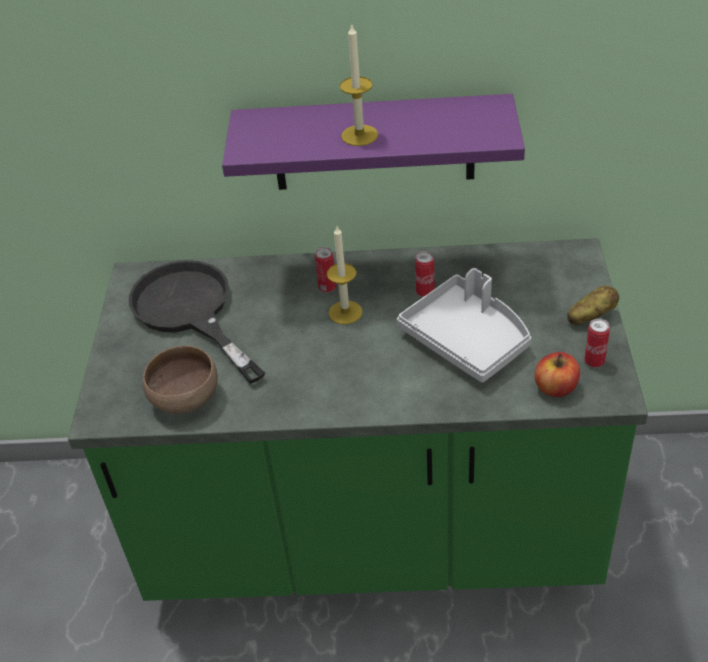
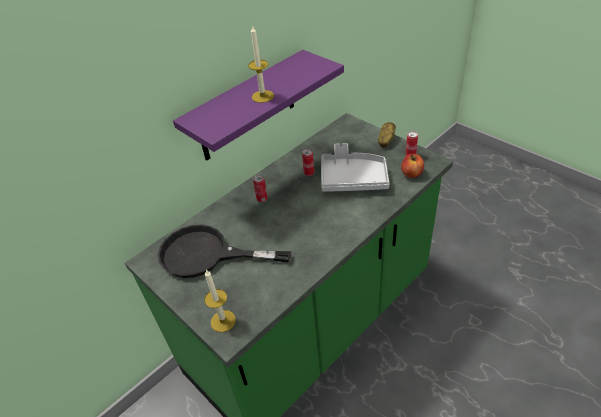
camera: 45 degrees left, 0 degrees up
(185, 399) = (264, 293): brown bowl -> none
(345, 312) = (286, 203): candle -> candle (223, 321)

